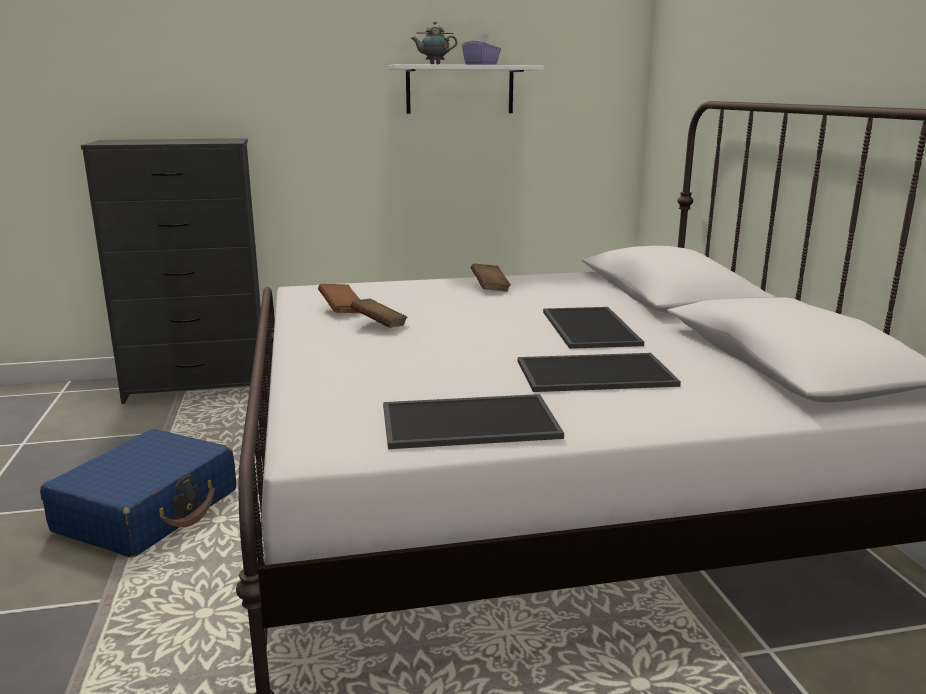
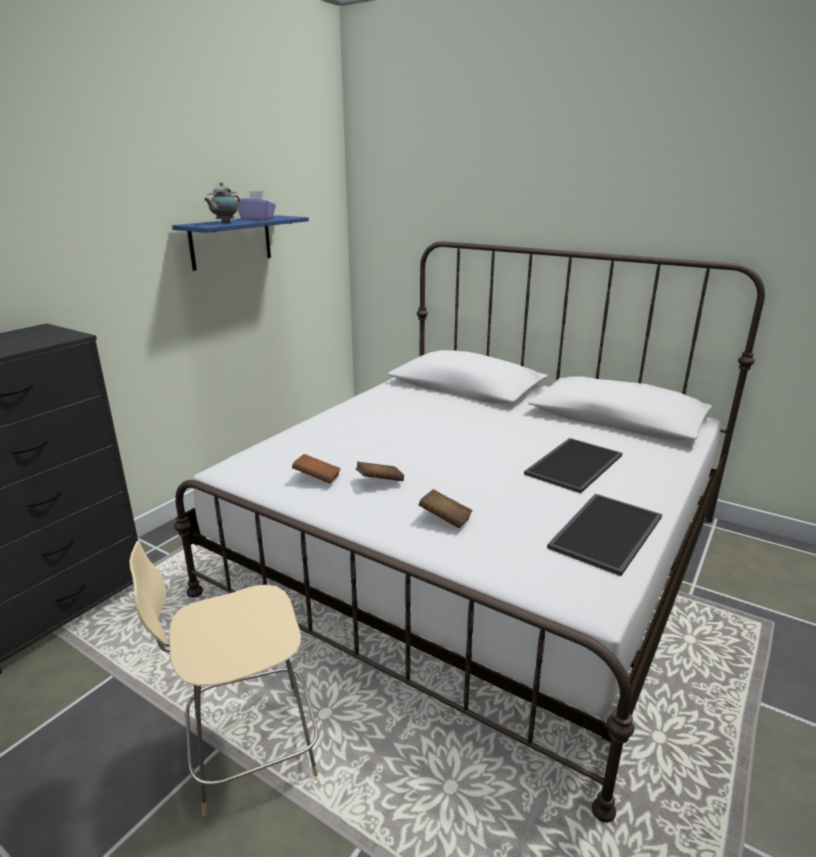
camera: 45 degrees left, 5 degrees up
(148, 510) = (248, 750): blue suitcase -> beige chair
(460, 89) = (231, 242): white shelf -> blue shelf
(490, 288) = (367, 417): brown book -> brown book (445, 520)
(592, 328) = (498, 430): tray -> none

